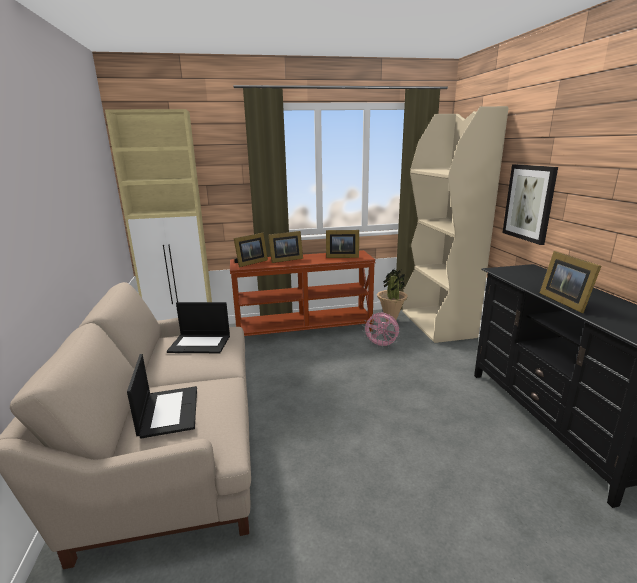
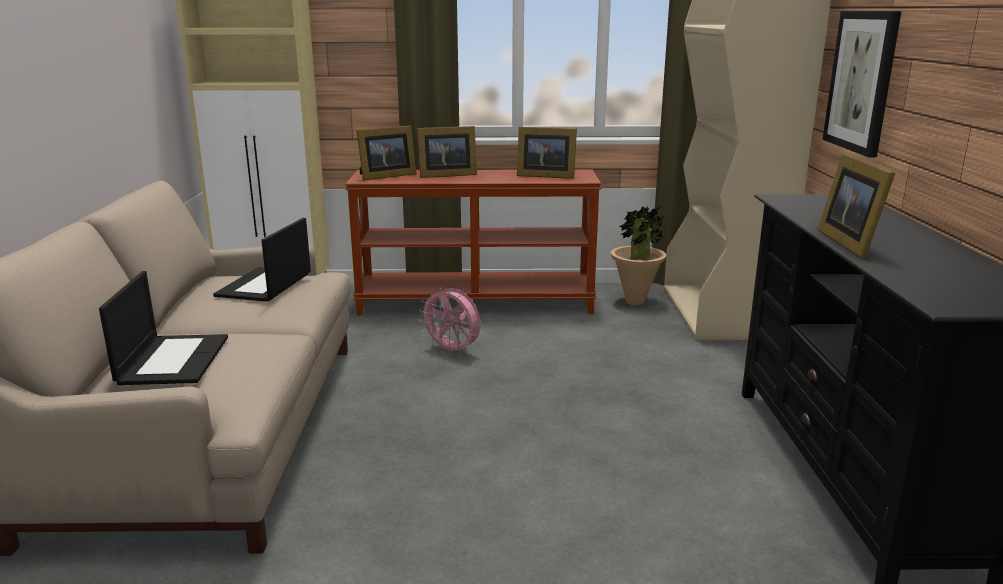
camera: 10 degrees right, 0 degrees up
(200, 343) = (265, 285): laptop -> laptop turned 90 degrees clockwise
(381, 345) = (598, 336): pink fan -> pink fan (453, 351)

